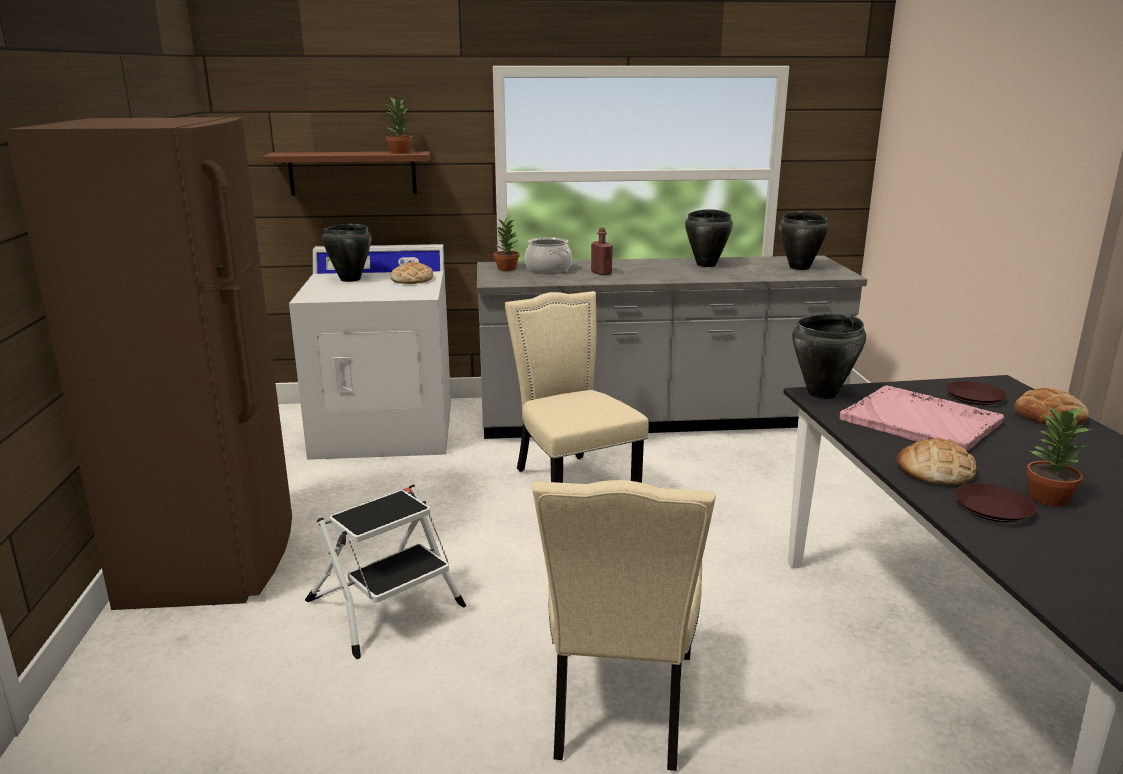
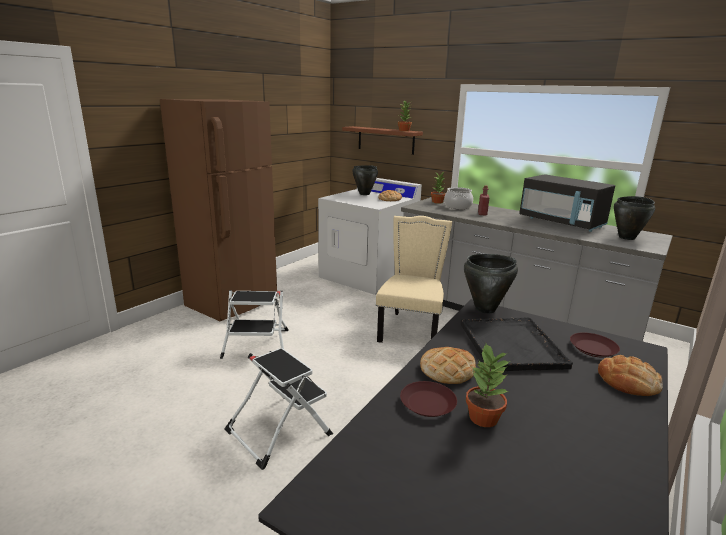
camera: 40 degrees right, 0 degrees up
(620, 699) = (279, 429): beige chair -> step ladder
(706, 265) = (561, 223): black cooking pot -> black microwave
(921, 422) = (511, 345): pink tray -> black tray

